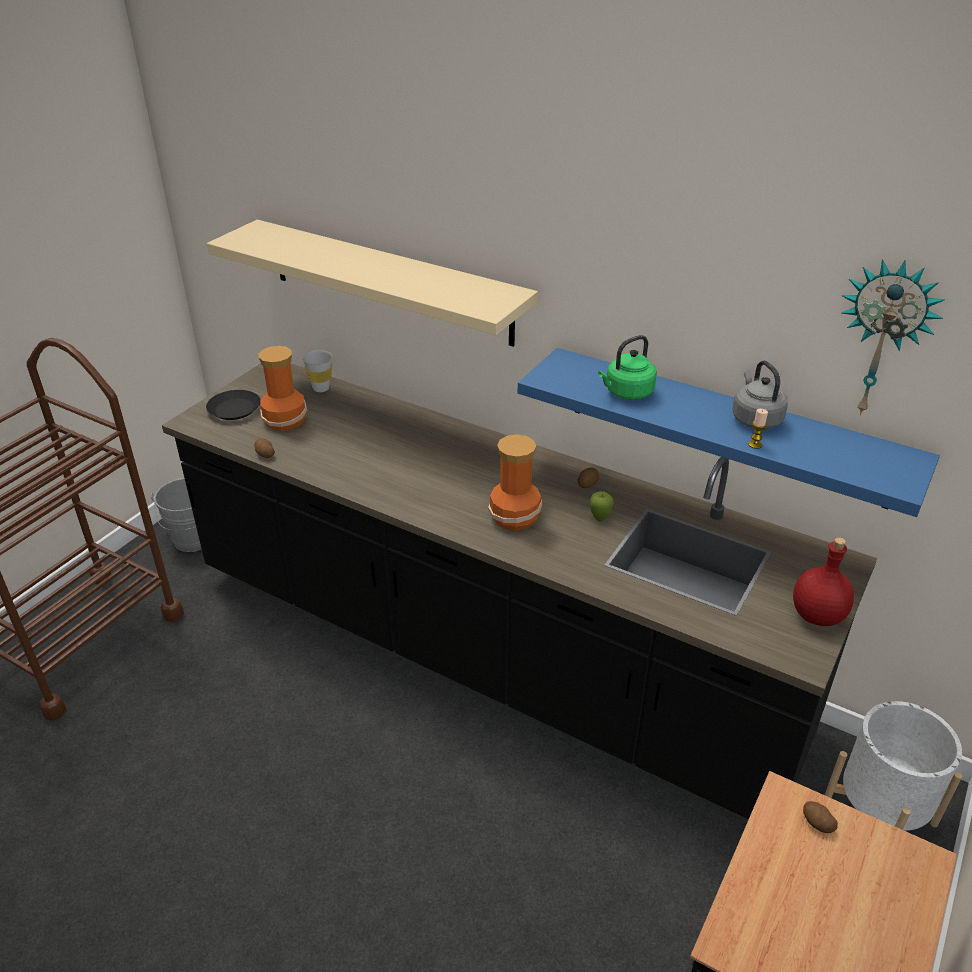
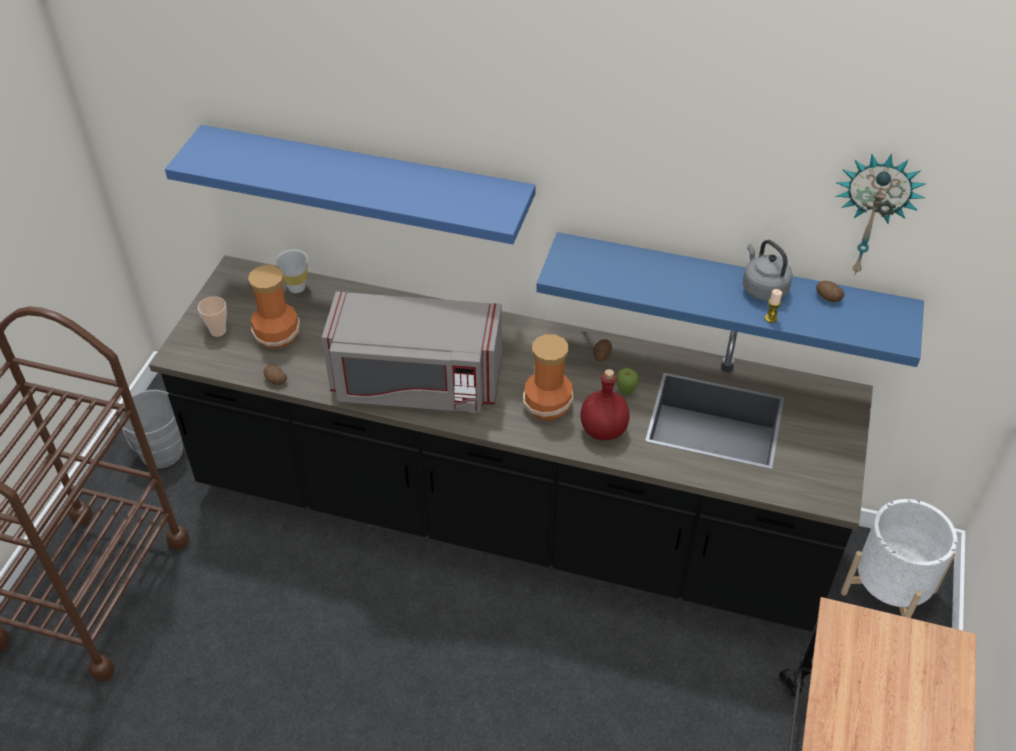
camera: 15 degrees left, 10 degrees up
(235, 410) = (218, 331): black plate -> cup
(389, 282) = (366, 180): beige shelf -> blue shelf
(393, 478) = (416, 383): none -> grey microwave
(627, 393) = (641, 278): green kettle -> none
(817, 823) = (868, 634): potato -> potato (827, 297)
(818, 616) = (838, 455): red bottle -> red bottle (604, 430)

